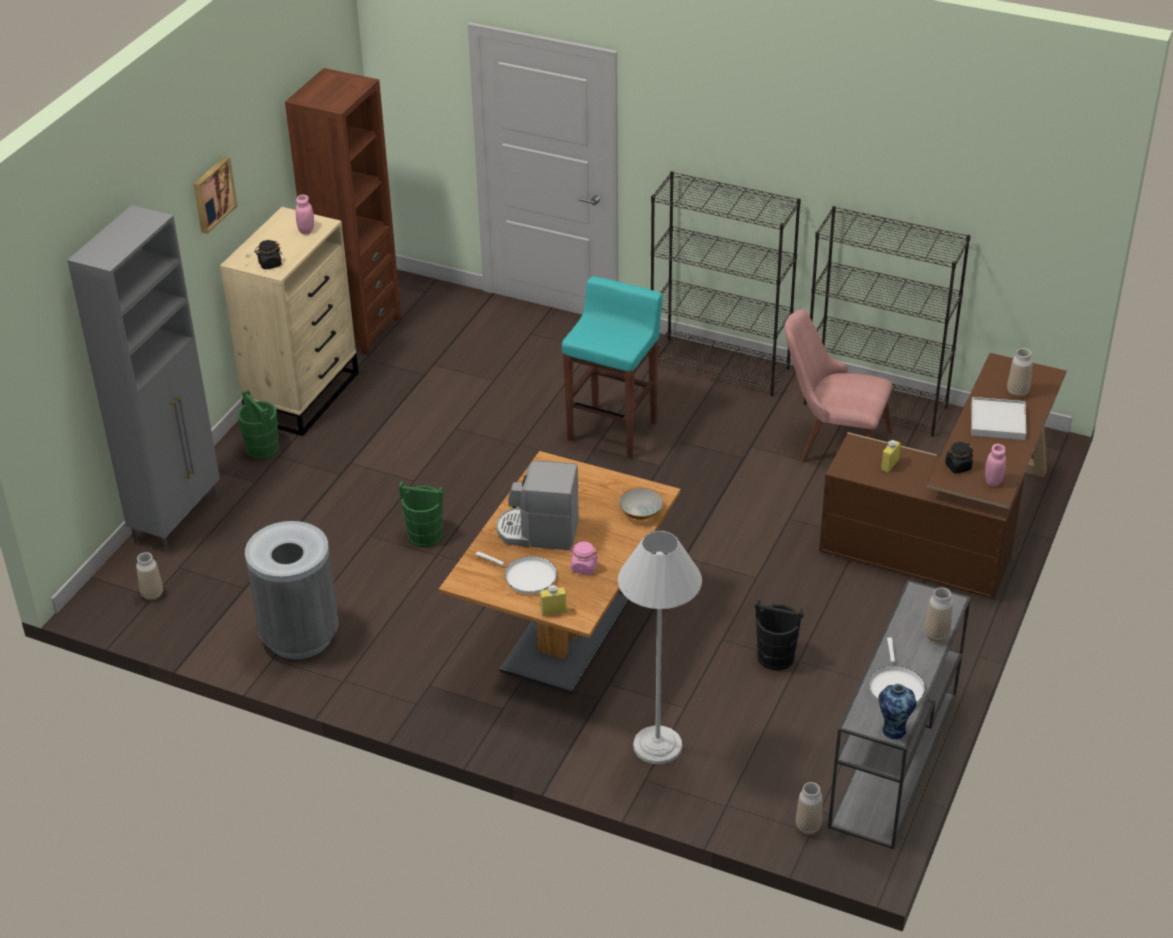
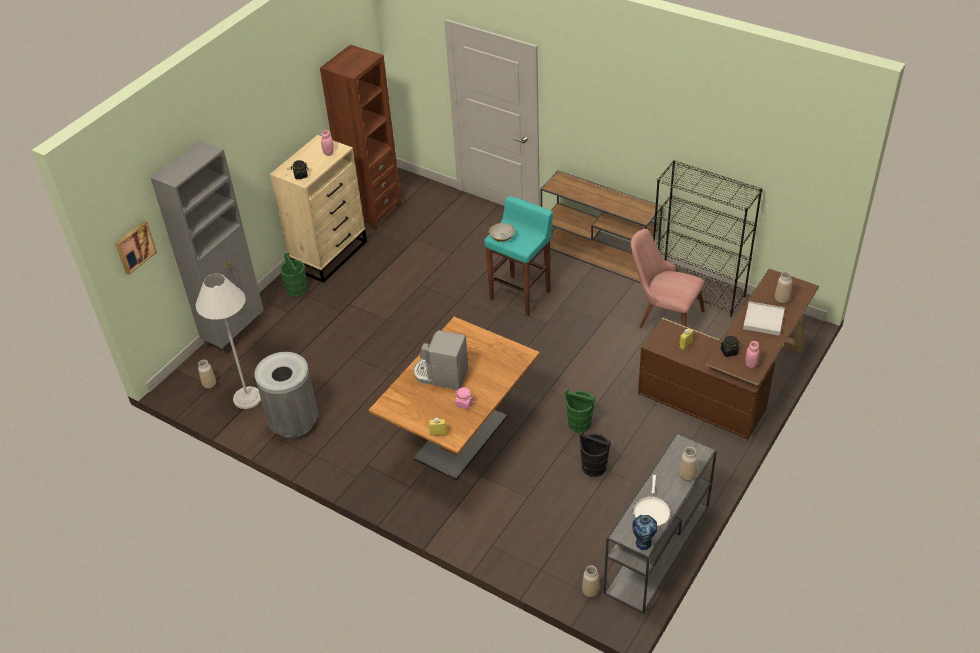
camera: 10 degrees right, 5 degrees up
(212, 194) = (264, 129): picture -> picture (134, 246)
(425, 536) = (386, 359): green bucket -> green bucket (579, 423)
(526, 577) = (426, 406): white frying pan -> none
(640, 512) = (509, 367): bowl -> bowl (501, 237)
(657, 746) = (504, 522): white floor lamp -> white floor lamp (247, 398)
(720, 367) = (600, 255): black bookcase -> brown console table

